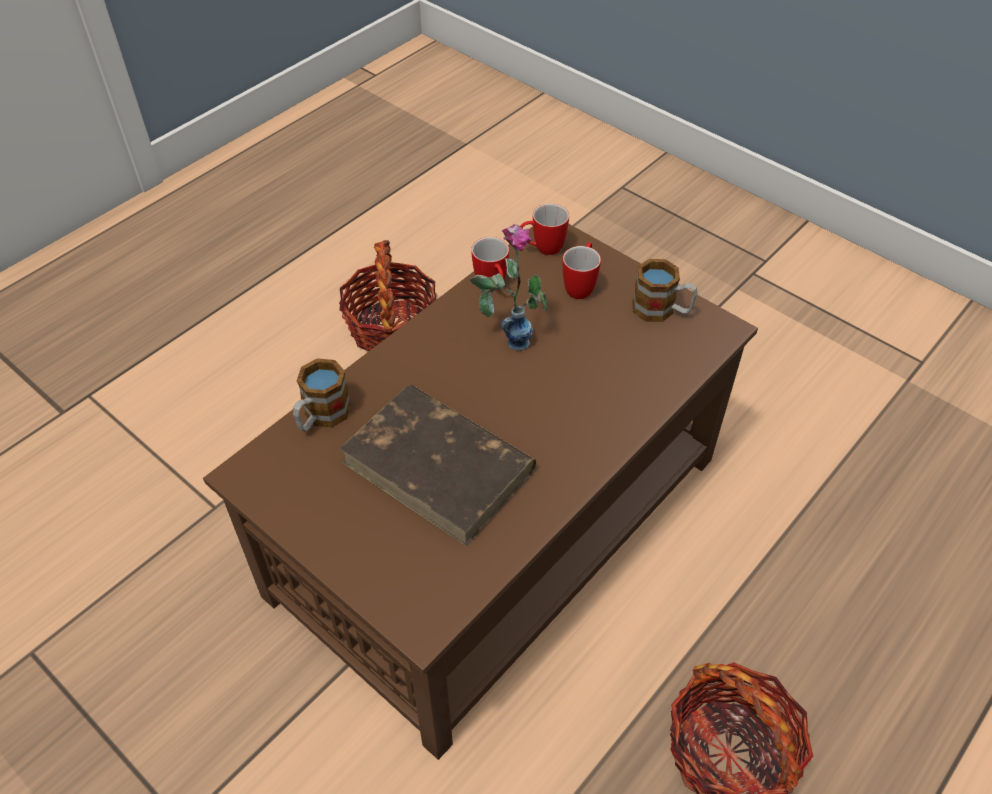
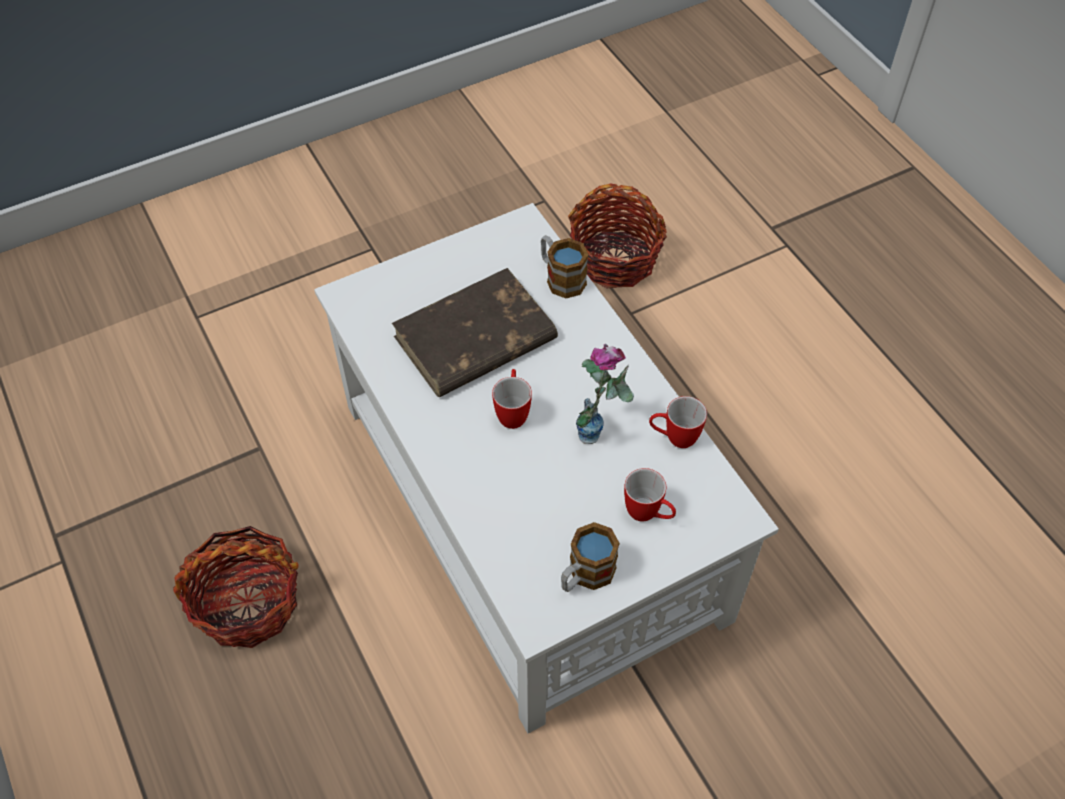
camera: 110 degrees right, 5 degrees up
(391, 327) = (814, 489): basket -> basket (615, 259)
(495, 526) = (530, 506): brown coffee table -> white coffee table
(542, 249) = (717, 499): mug -> mug (513, 412)

